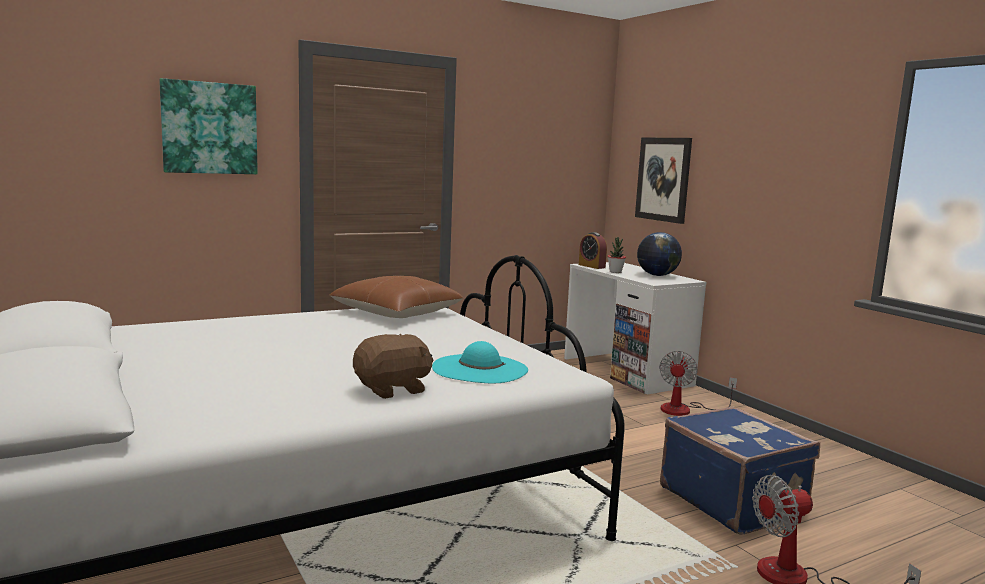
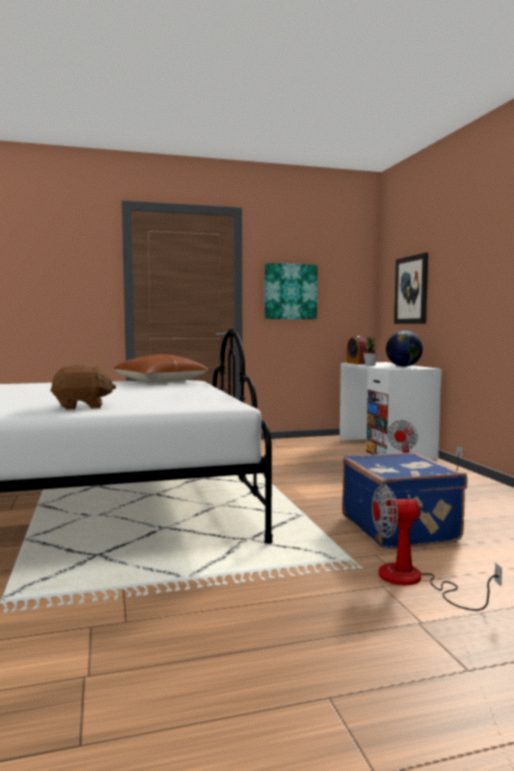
camera: 15 degrees right, 5 degrees down
(209, 128) = (59, 263): picture -> picture (290, 291)
(480, 369) = (166, 401): turquoise hat -> none

